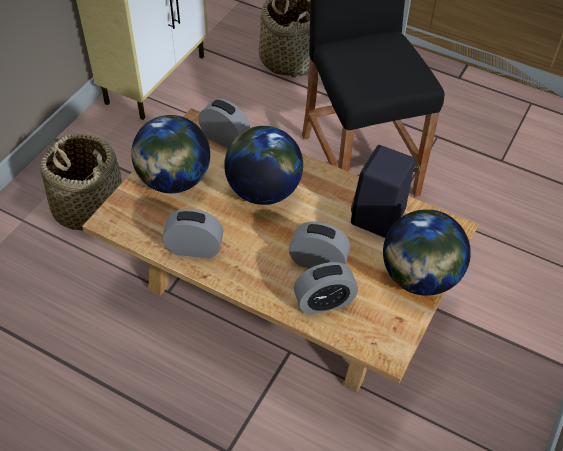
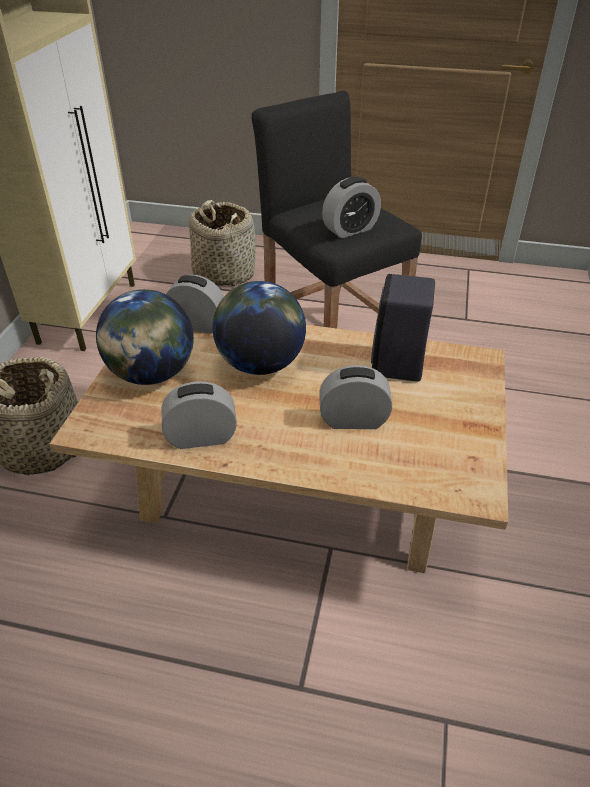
camera: 15 degrees left, 10 degrees down
(324, 302) = (379, 460): alarm clock -> alarm clock (350, 230)
(419, 277) = (472, 411): globe -> none

